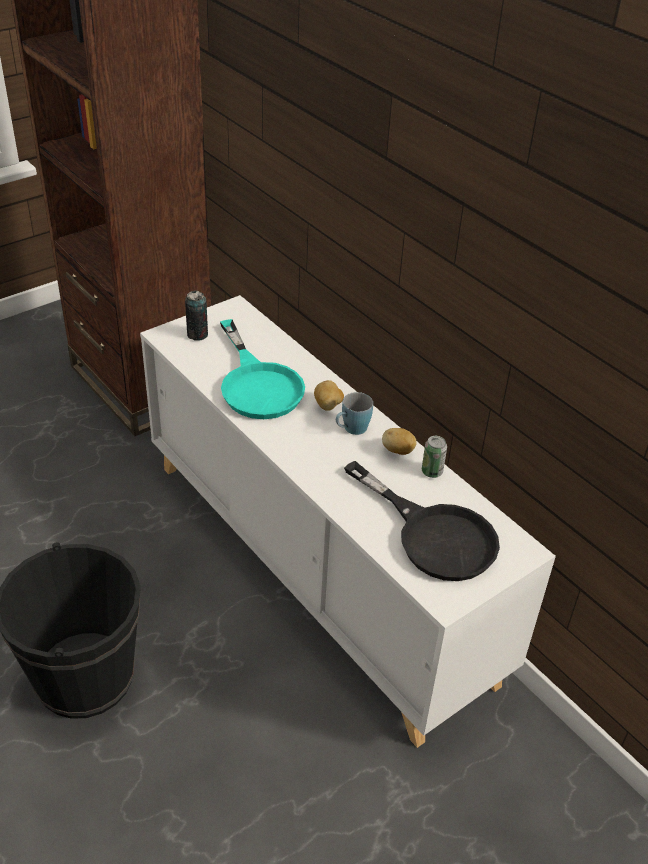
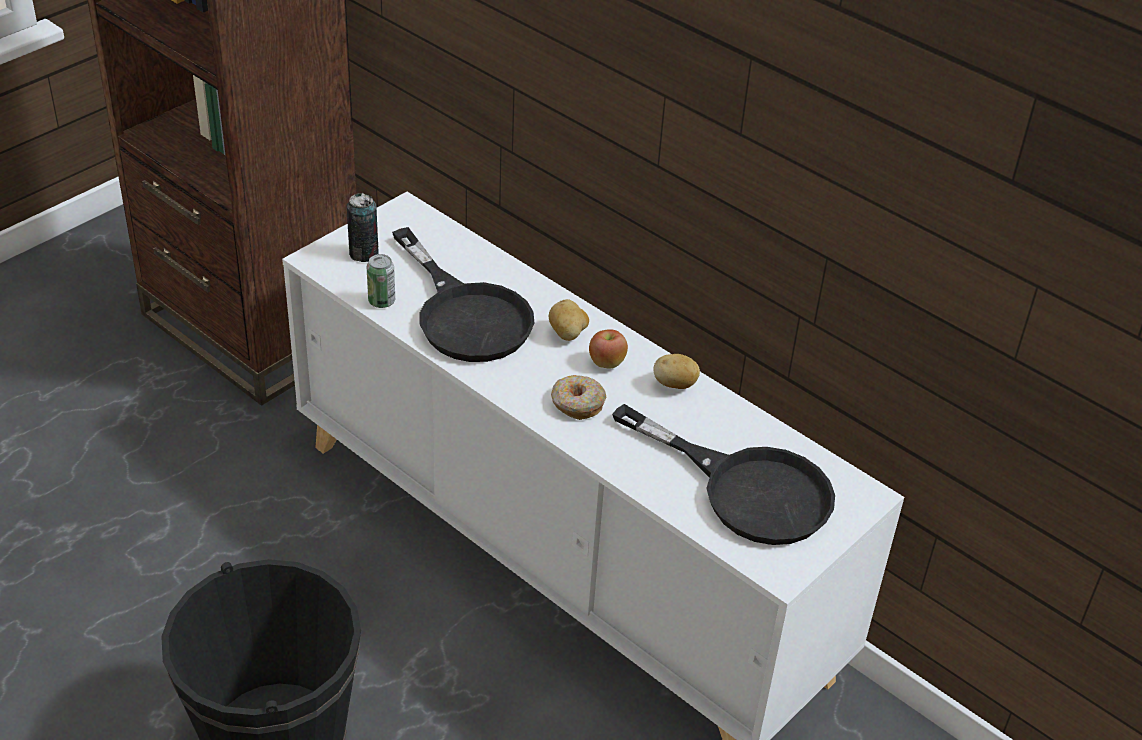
camera: 10 degrees left, 0 degrees up
(258, 384) = (465, 314): turquoise frying pan -> black frying pan
(321, 457) = (577, 404): none -> donut
(351, 430) = (606, 363): blue mug -> apple
(432, 472) = (725, 407): can -> can (381, 301)

